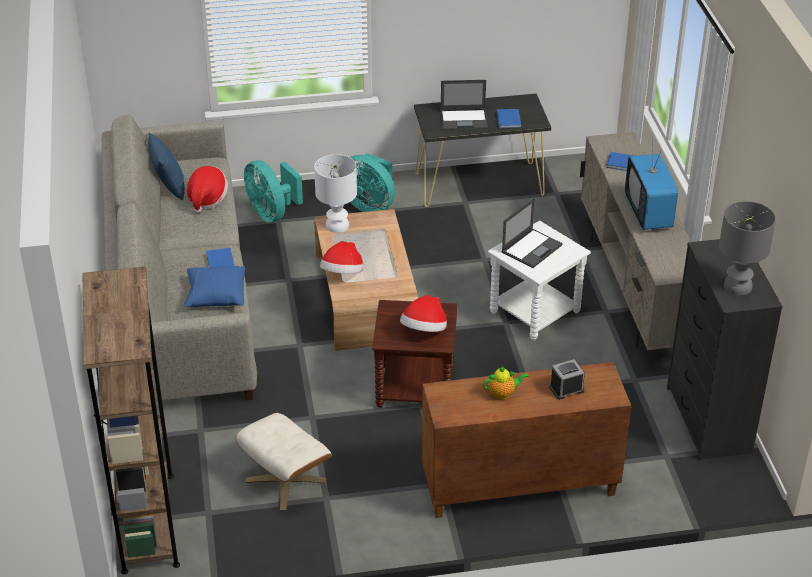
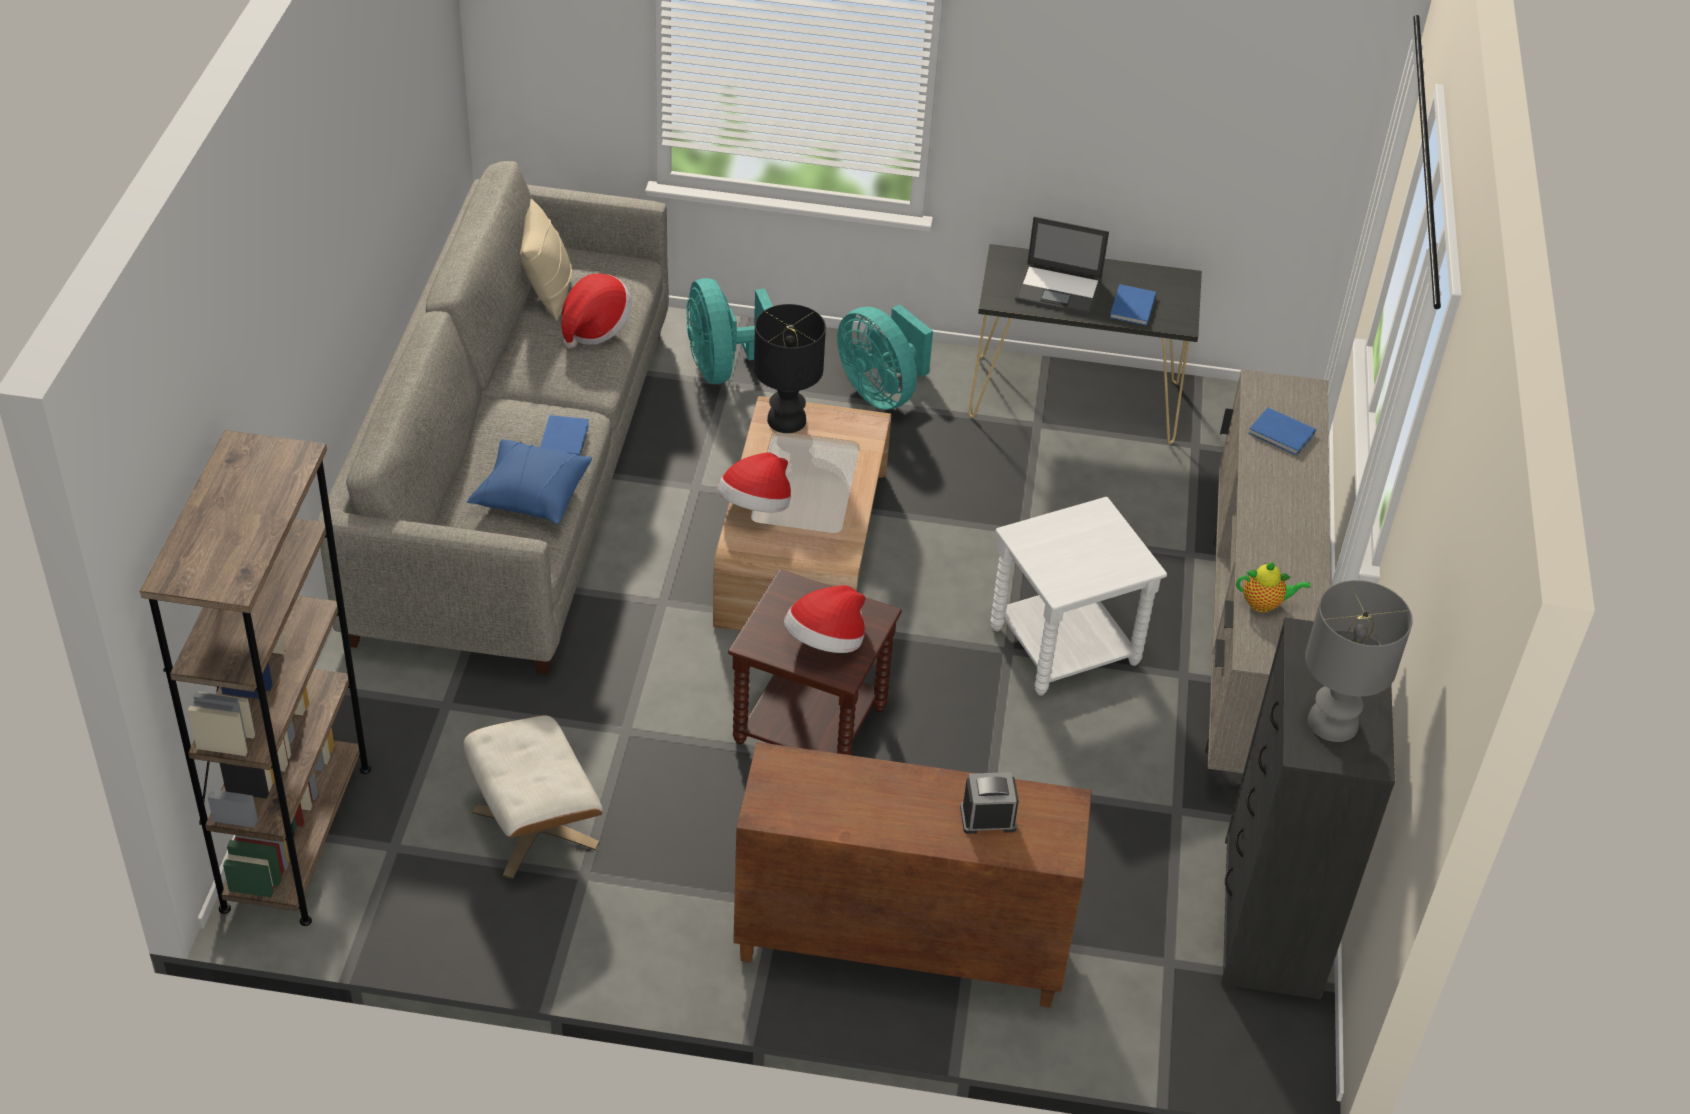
camera: 15 degrees right, 5 degrees up
(169, 186) = (548, 292): blue pillow -> beige pillow
(337, 226) = (786, 421): white table lamp -> black table lamp
(503, 394) = (878, 797): teapot -> teapot (1264, 604)
(532, 248) = (1071, 543): laptop -> none
(648, 213) = (1281, 534): television -> none

